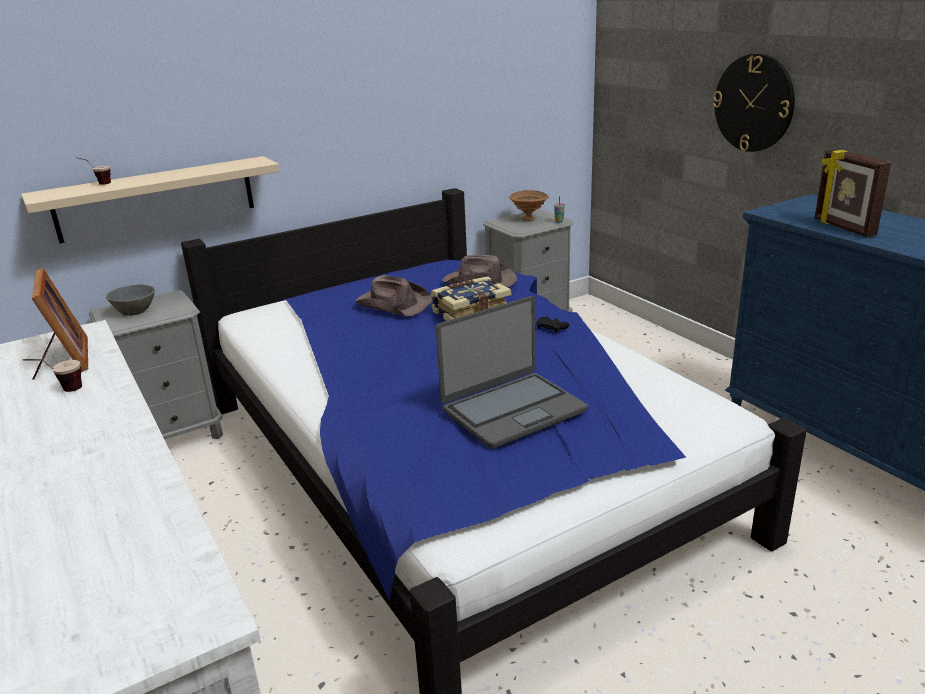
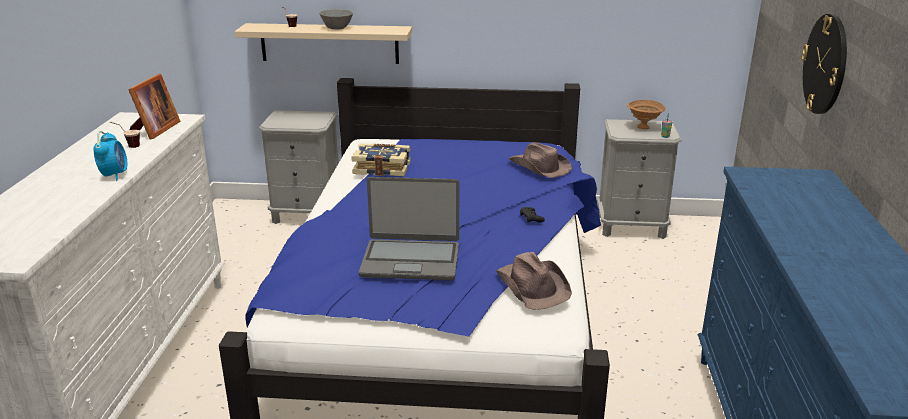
camera: 35 degrees right, 0 degrees up
(121, 433) = (114, 175): none -> alarm clock
(136, 312) = (292, 119): grey bowl -> grey bowl (337, 28)
(393, 303) = (455, 163): brown hat -> brown hat (533, 286)
(470, 312) = (494, 187): book -> book (382, 168)
(843, 228) = (776, 206): picture frame -> none

